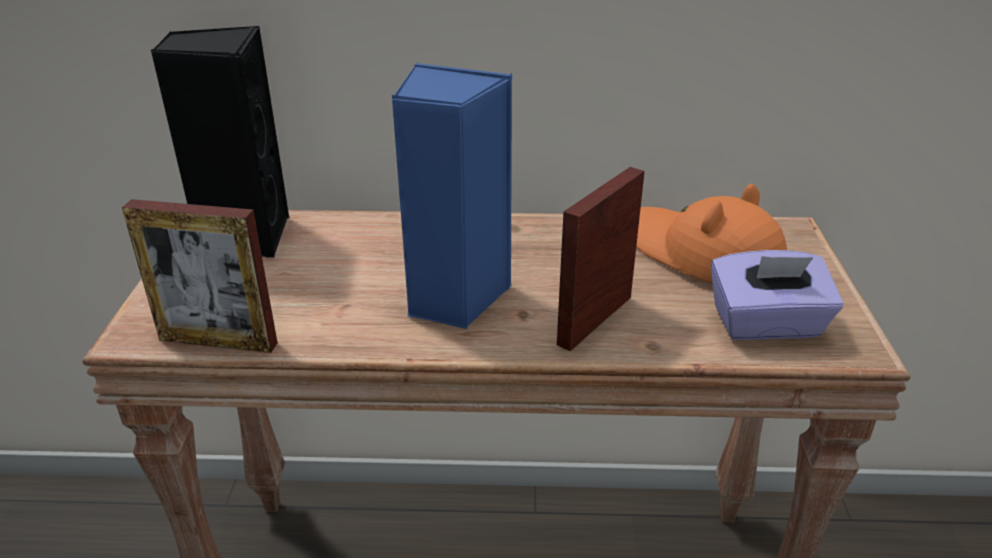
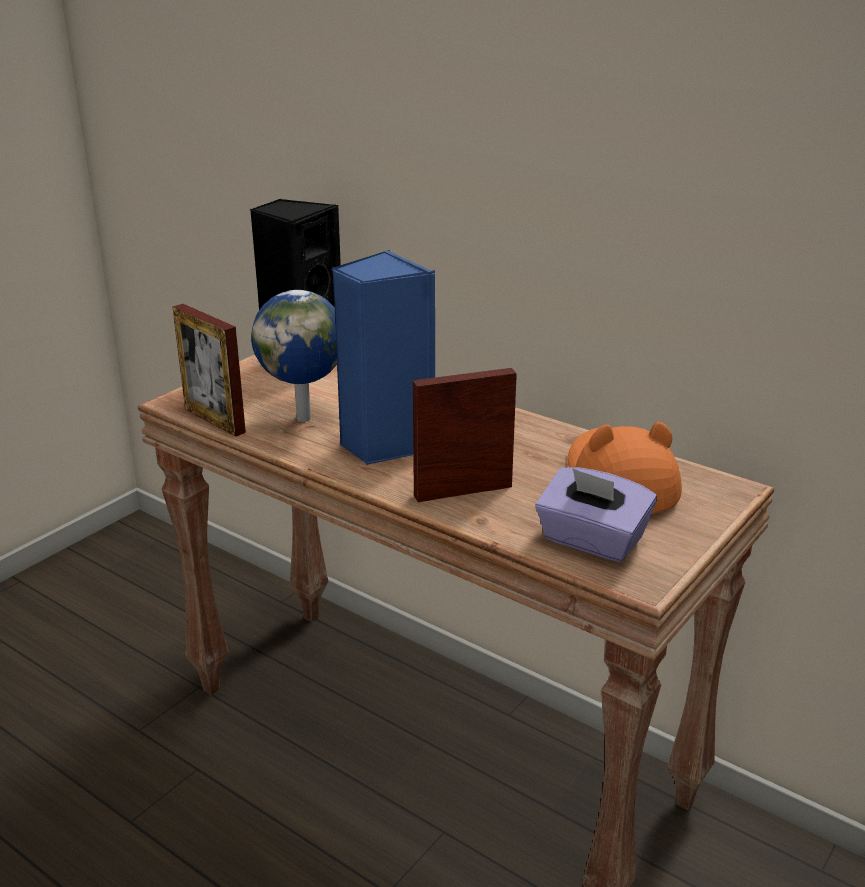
camera: 35 degrees right, 5 degrees down
(327, 298) = (305, 417): none -> globe

